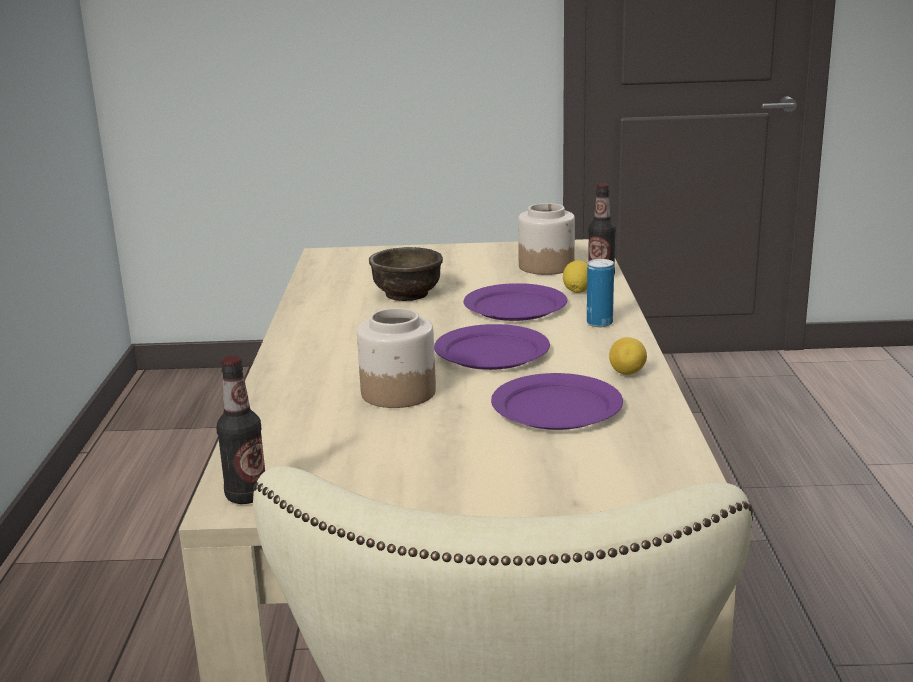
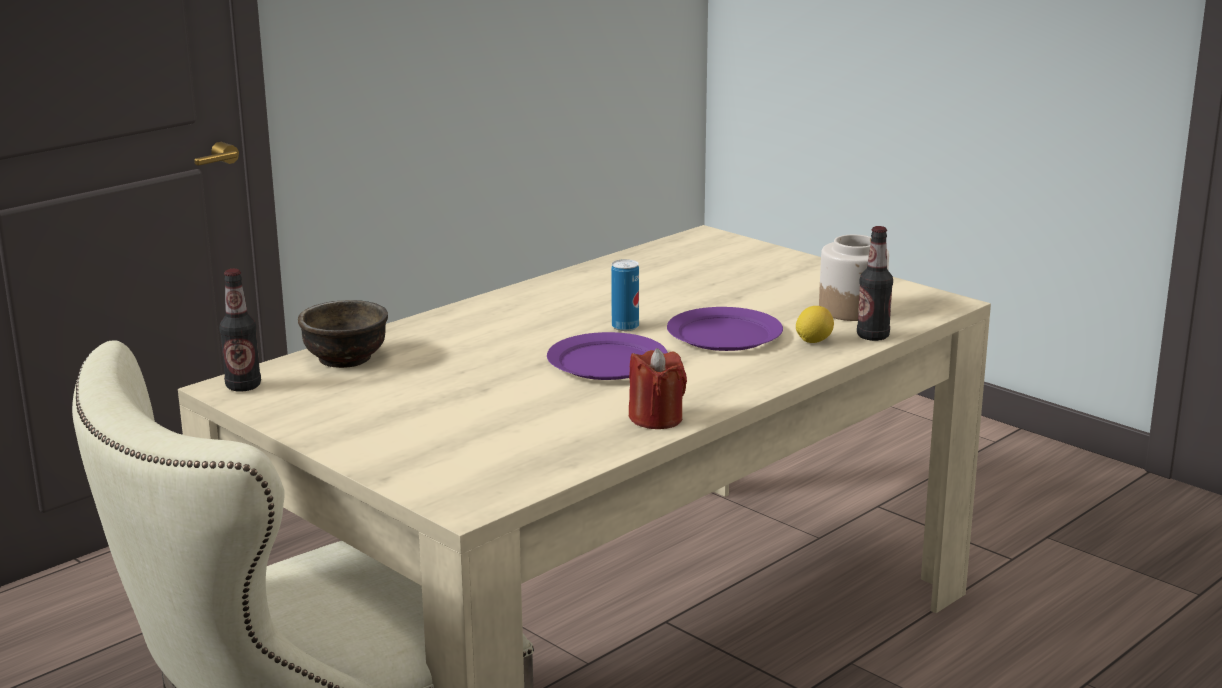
camera: 45 degrees right, 0 degrees up
(397, 393) = (471, 363): jar -> none
(406, 294) = (672, 292): brown bowl -> brown bowl (345, 358)
(555, 407) = (538, 418): purple plate -> none
(599, 323) = (750, 374): can -> can (625, 327)
(627, 373) = (656, 419): lemon -> red candle

